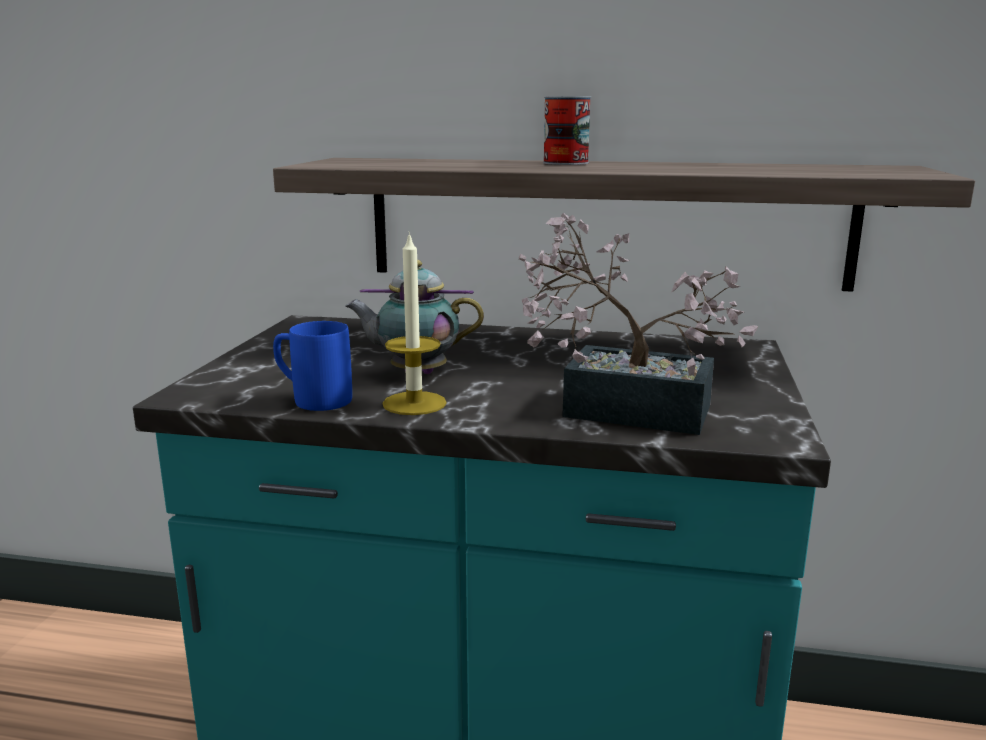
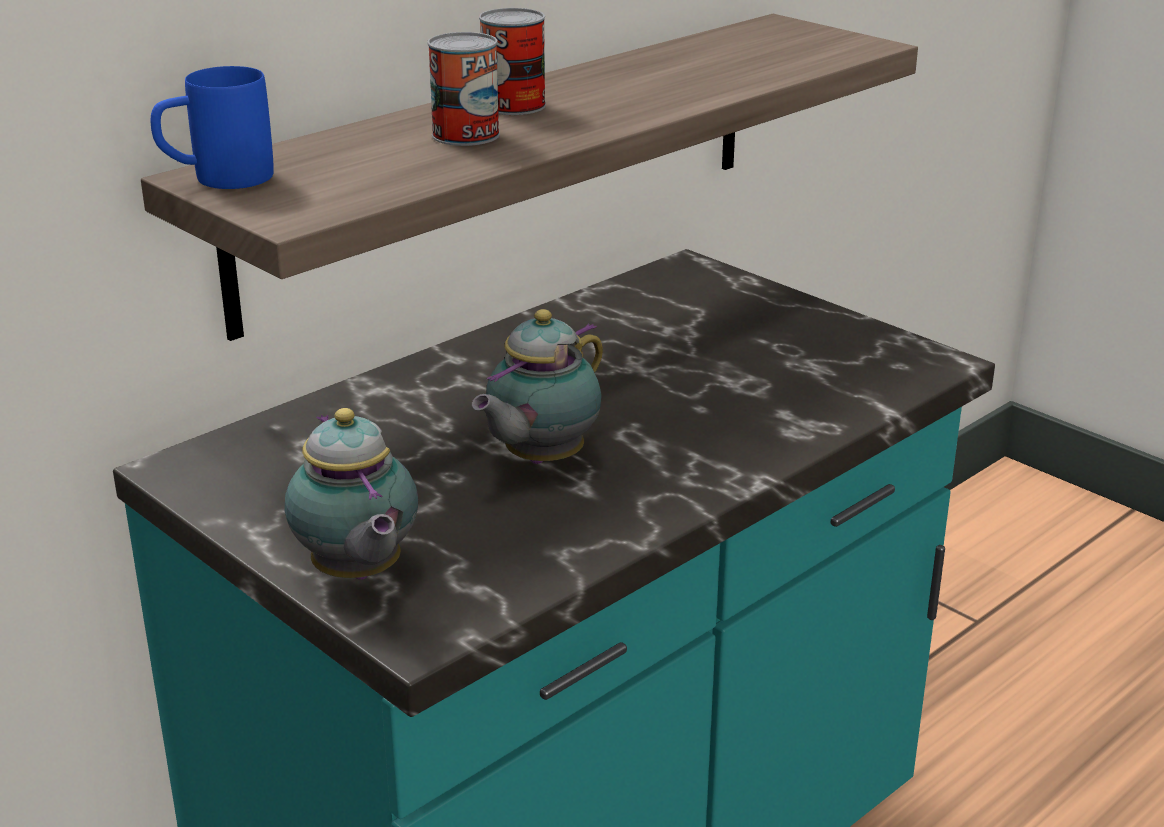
camera: 55 degrees left, 10 degrees up
(235, 371) = (358, 575): none -> teapot
(312, 399) = (553, 548): blue mug -> blue mug (217, 180)
(414, 403) = (647, 491): candle -> none
(494, 164) = (465, 135): none -> can
(619, 407) = (788, 394): potted plant -> none

